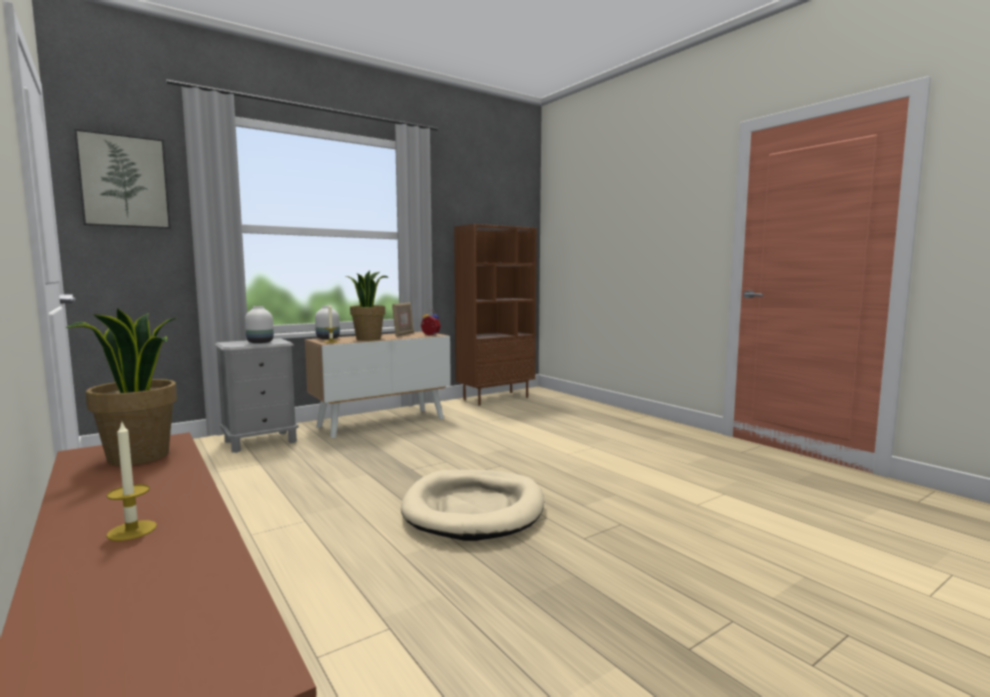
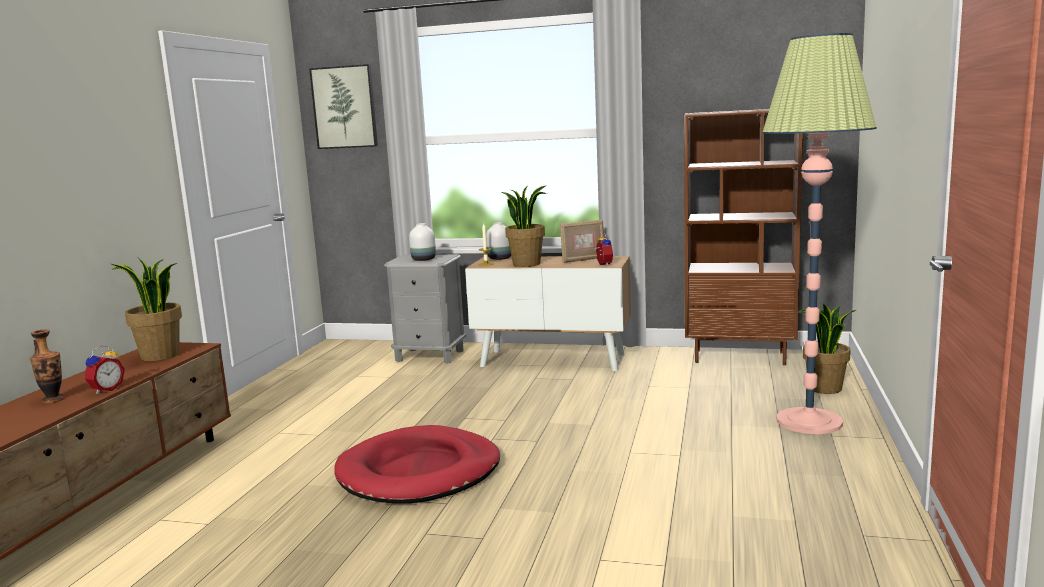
camera: 50 degrees right, 5 degrees up
(132, 530) = (53, 400): candle -> vase
(191, 497) = (106, 389): none -> alarm clock
(474, 509) = (419, 472): beige dog bed -> red dog bed
(573, 403) = (825, 389): none -> potted plant
(604, 417) = (809, 421): none -> floor lamp

